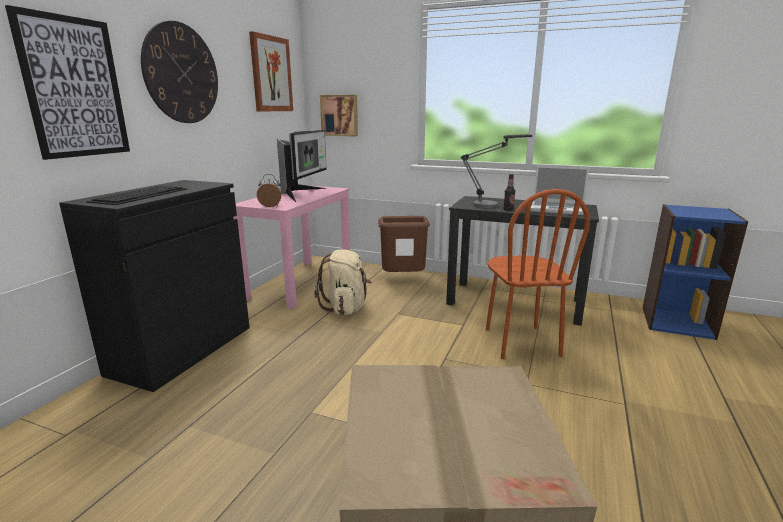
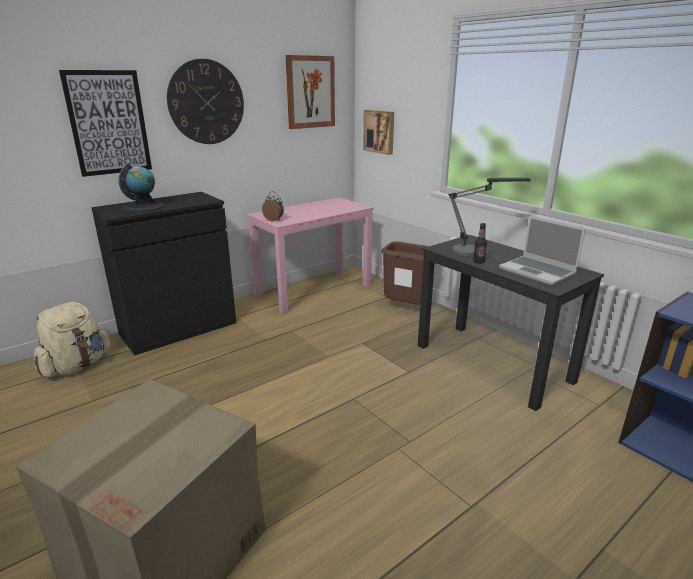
camera: 30 degrees right, 5 degrees up
(141, 195) = (143, 206): keyboard -> globe
(302, 194) = (321, 209): monitor -> none
(346, 308) = (324, 325): beige backpack -> beige backpack (76, 366)
(520, 342) = (443, 407): brown chair -> none

